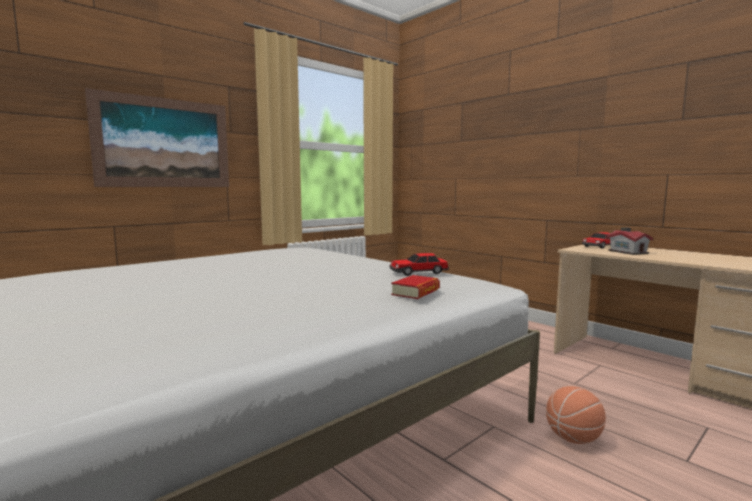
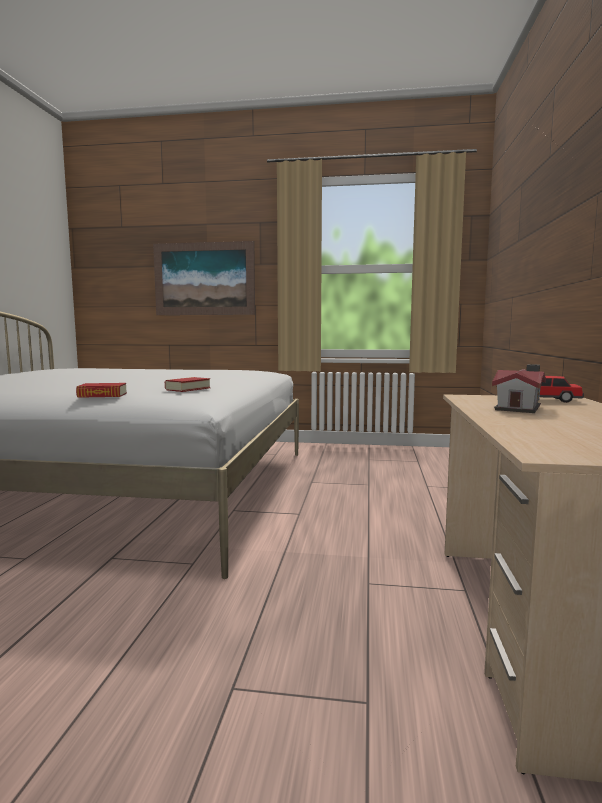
camera: 50 degrees right, 0 degrees up
(418, 272) = (188, 389): toy car -> book
(573, 438) = (211, 605): basketball -> none

